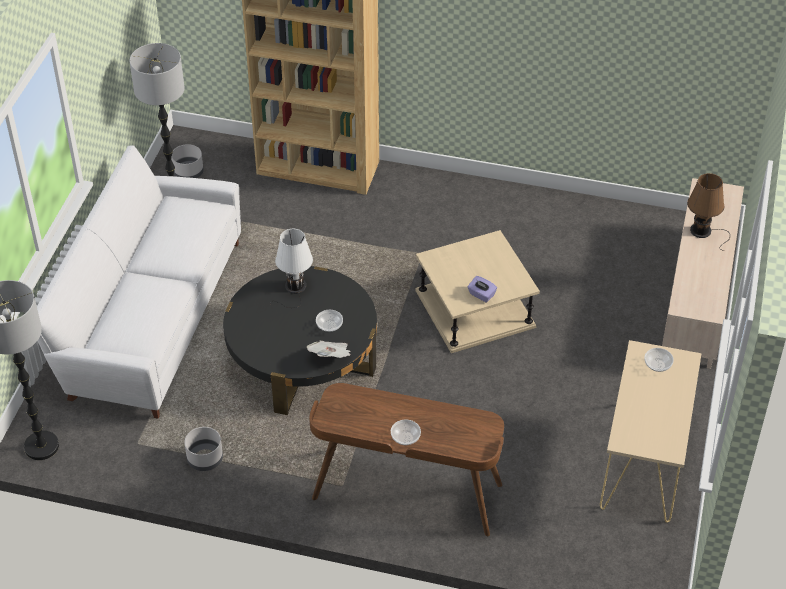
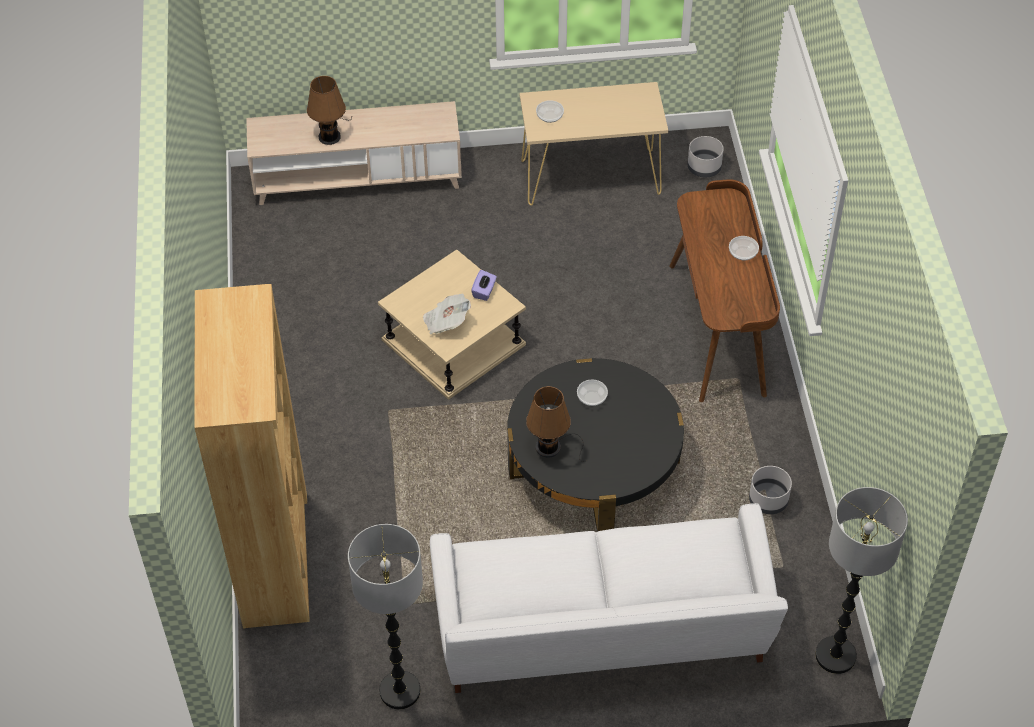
camera: 110 degrees left, 5 degrees up
(189, 173) = (333, 700): grey planter -> grey planter (704, 167)
(294, 288) = (551, 447): white table lamp -> brown table lamp
(331, 357) = (634, 383): newspaper -> newspaper (446, 322)

